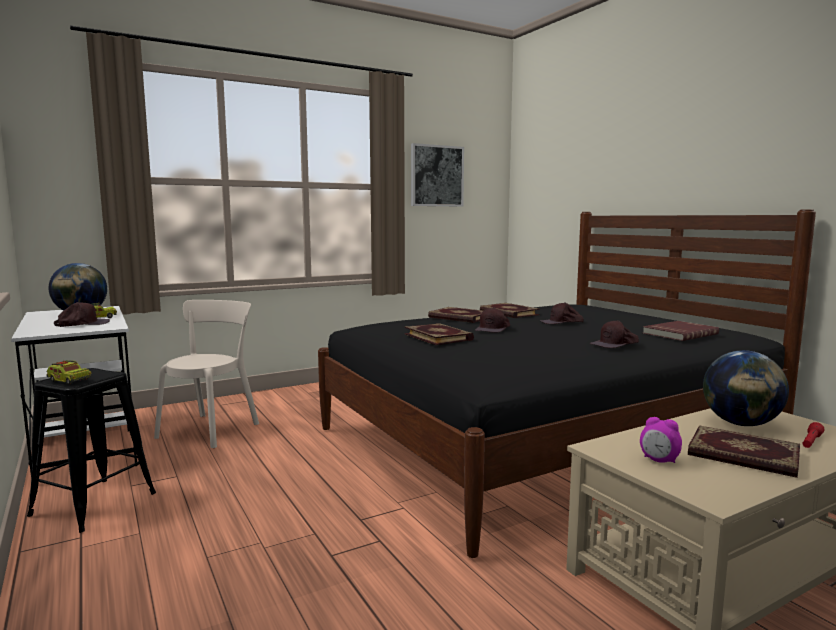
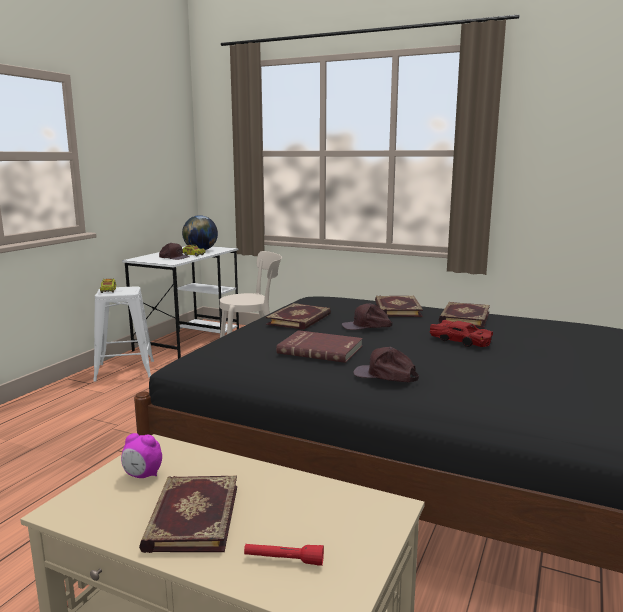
camera: 55 degrees right, 5 degrees up
(94, 504) = (125, 371): black stool -> white stool
(436, 176) = (557, 137): picture -> none
(561, 322) = (460, 341): brown cap -> red toy car
(659, 460) = (142, 475): alarm clock -> alarm clock turned 75 degrees counterclockwise
(679, 333) = (523, 396): red book -> red book (320, 349)
(741, 424) = (309, 508): globe -> none

